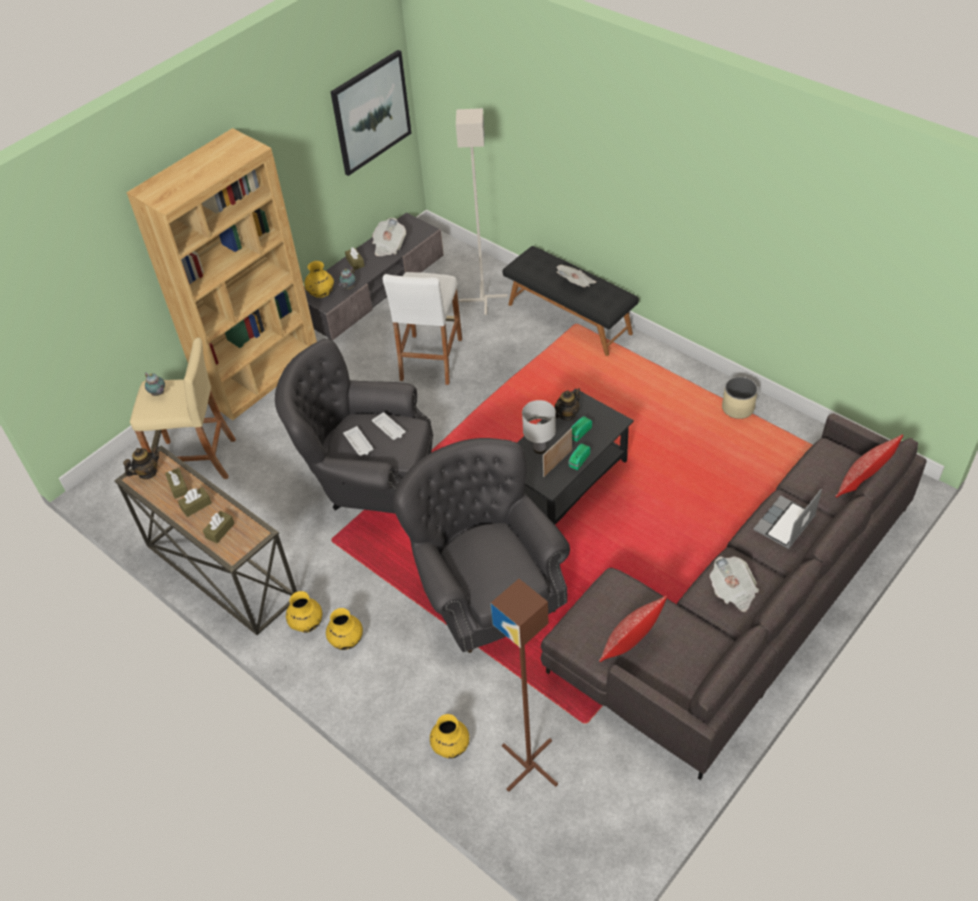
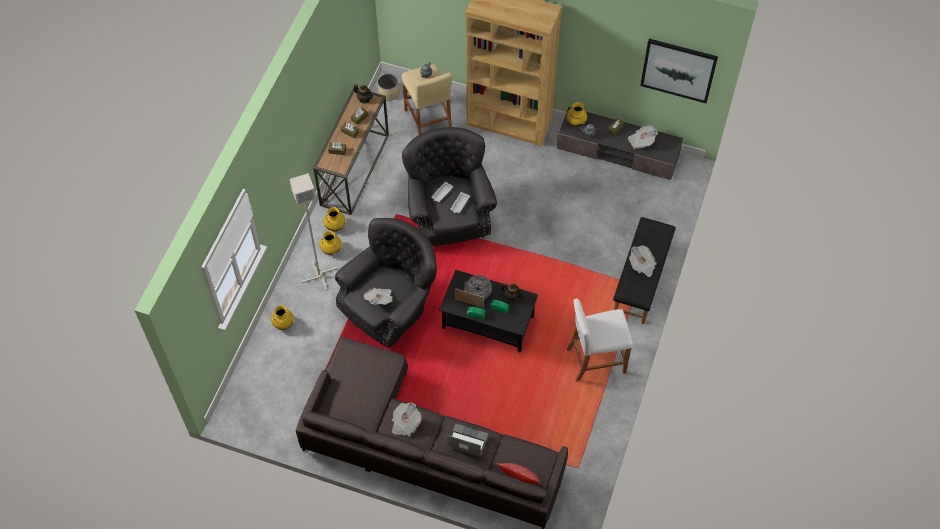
camera: 65 degrees right, 10 degrees up
(430, 359) = (564, 210): white stool -> white stool (596, 360)
(484, 299) = (637, 221): grey floor lamp -> grey floor lamp (318, 275)
(506, 564) = (380, 299): none -> newspaper
(530, 765) = (284, 365): brown floor lamp -> none
(539, 448) = (477, 290): white table lamp -> bowl
(630, 645) = (349, 380): pillow -> none
(738, 408) = (596, 408): beige planter -> beige planter (388, 93)

